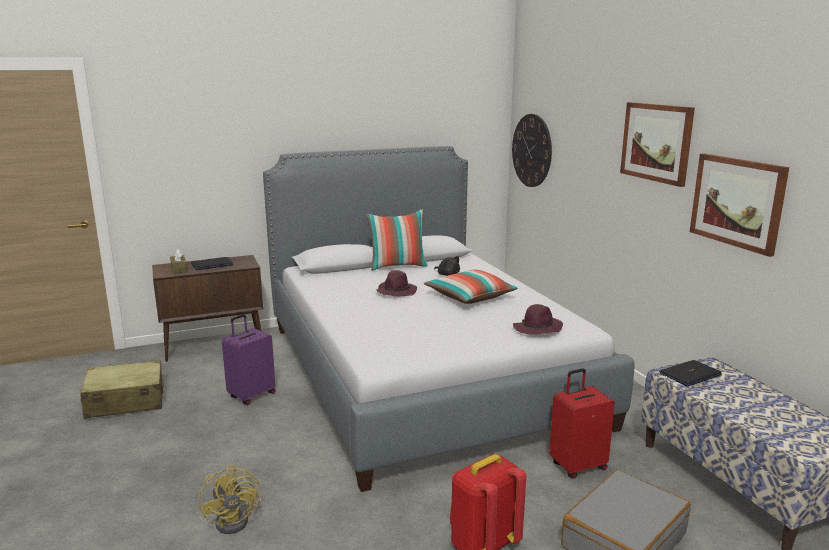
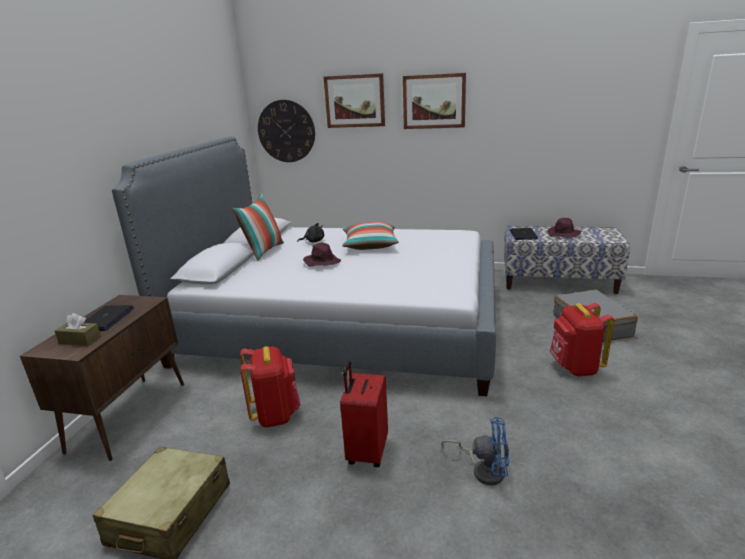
camera: 55 degrees left, 5 degrees up
(237, 519) = (483, 469): yellow fan -> blue fan
(251, 395) = (275, 414): purple suitcase -> red backpack
(537, 329) = (452, 242): purple hat -> purple hat (563, 234)
(577, 466) = (513, 313): red suitcase -> red suitcase (366, 451)
(737, 202) = (509, 127): picture -> picture (355, 101)

